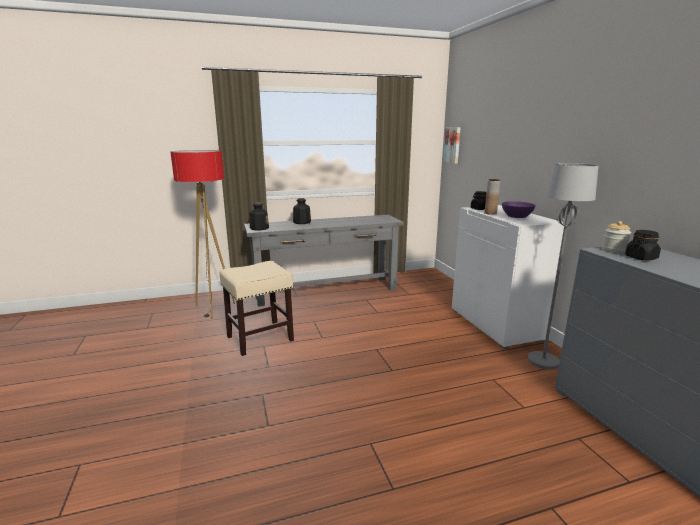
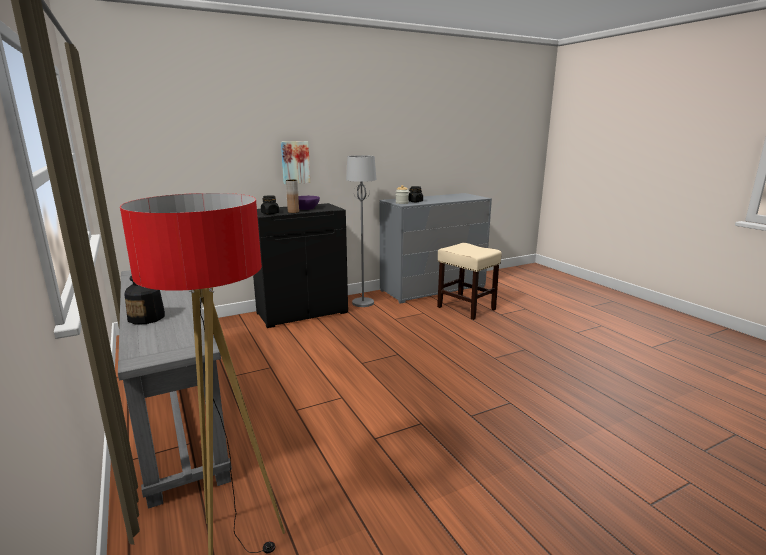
camera: 100 degrees left, 0 degrees up
(259, 228) = (183, 346): bottle -> none
(261, 338) = (353, 446): beige stool -> beige stool (465, 308)
(453, 145) = (116, 155): picture -> picture (295, 162)
(496, 324) = (302, 312): white cabinet -> black cabinet

